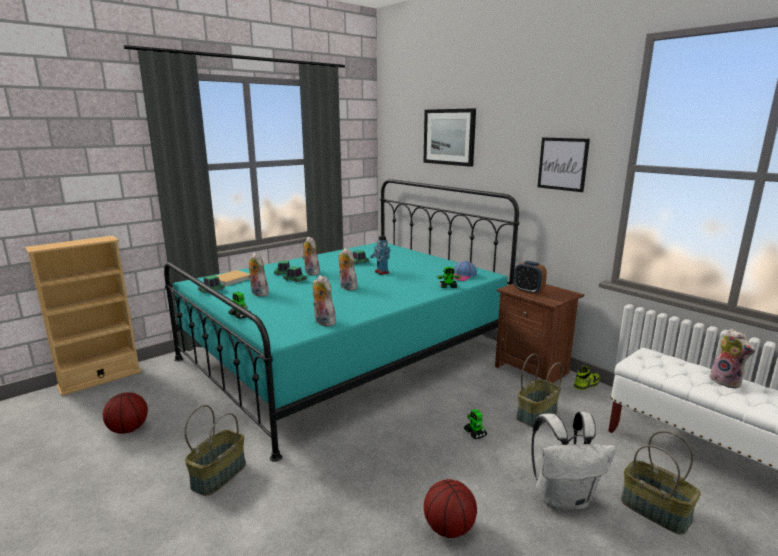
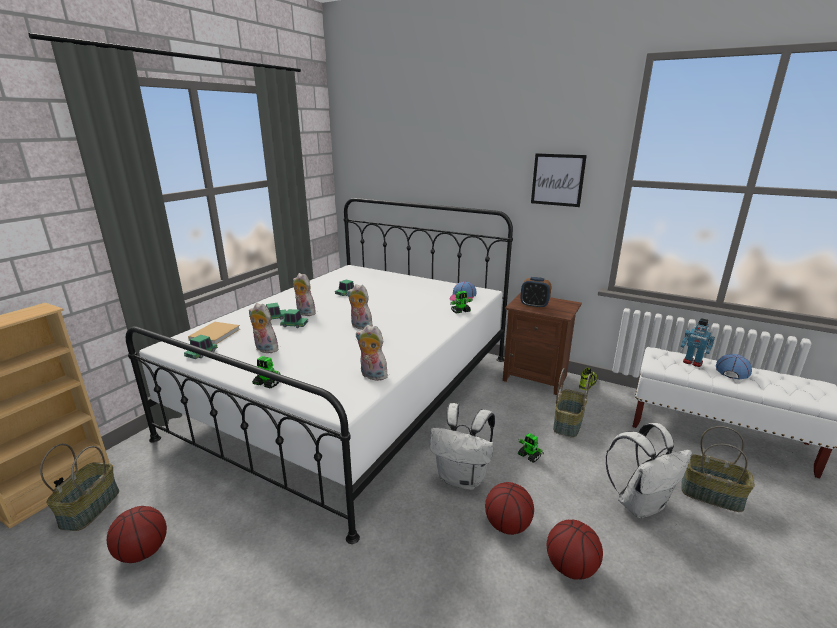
camera: 20 degrees left, 5 degrees up
(218, 475) = (299, 580): basket -> basket (90, 508)
(345, 354) = (352, 394): turquoise bed -> white bed
(381, 272) = (380, 302): toy robot -> toy robot (692, 362)
(398, 436) = (462, 478): none -> white backpack
(413, 481) = (508, 525): none -> basketball
(449, 137) = (426, 152): picture -> none
(727, 382) = (732, 369): plush toy -> cap

